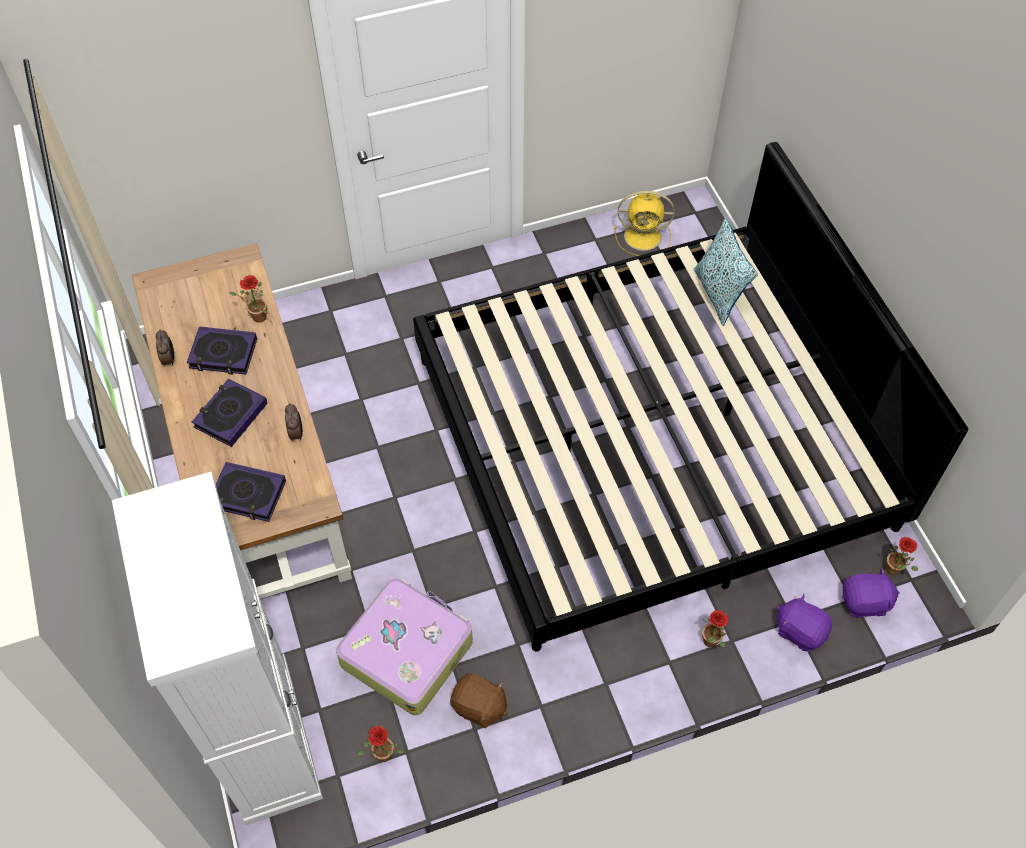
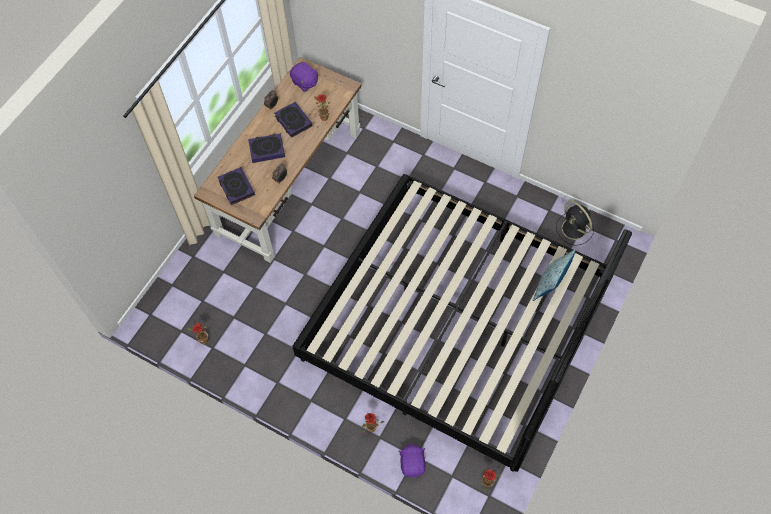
camera: 50 degrees right, 5 degrees up
(266, 737) = (174, 292): white cabinet -> none
(407, 651) = (256, 311): suitcase -> none
(479, 707) = (255, 359): brown plush toy -> none
(644, 236) = (574, 229): yellow fan -> black fan
(865, 602) = (455, 483): purple plush toy -> purple plush toy (305, 82)

